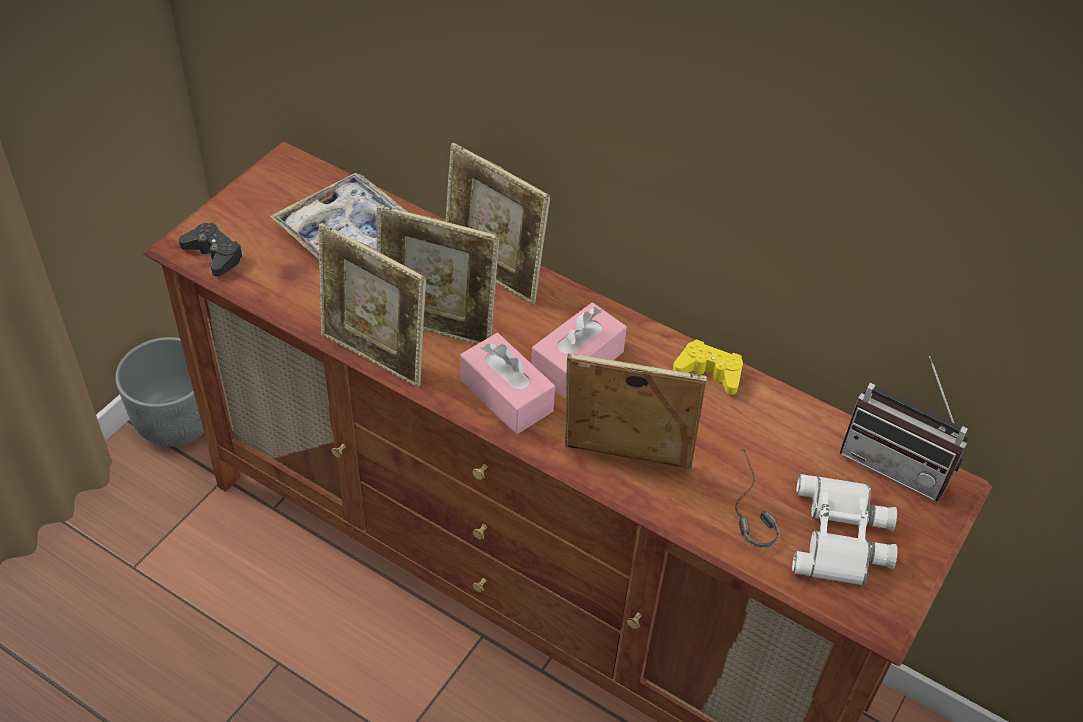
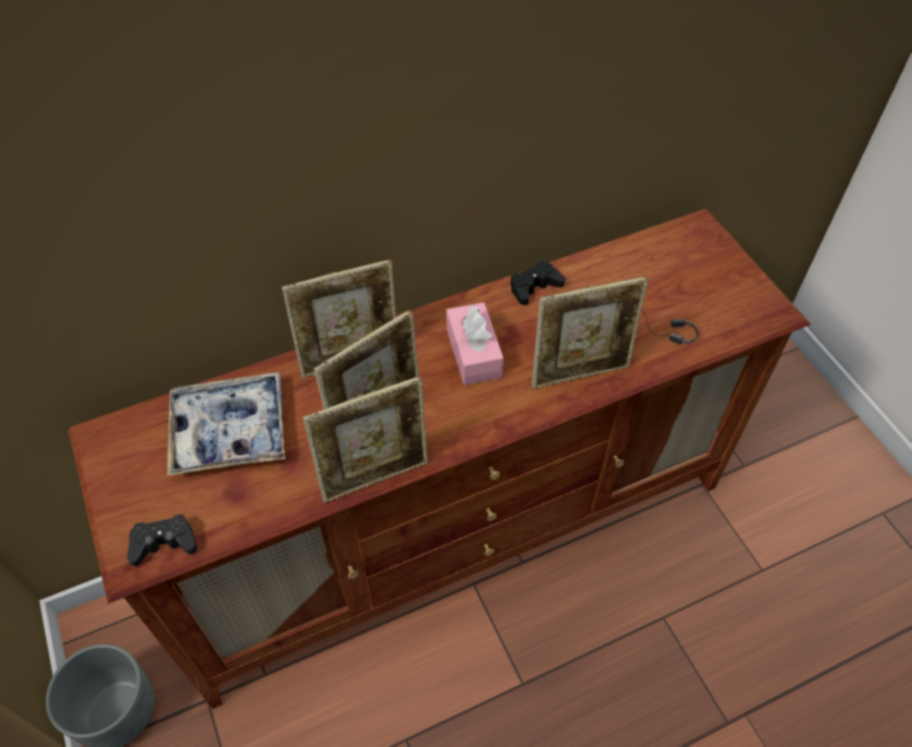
camera: 55 degrees left, 5 degrees up
(506, 395) = (475, 410): pink tissue box -> none
(625, 461) = (580, 373): picture frame -> picture frame turned 150 degrees counterclockwise
(709, 372) = (534, 287): yellow game controller -> black game controller
(843, 537) = (708, 296): white binoculars -> none
(898, 463) = (667, 239): radio -> none

